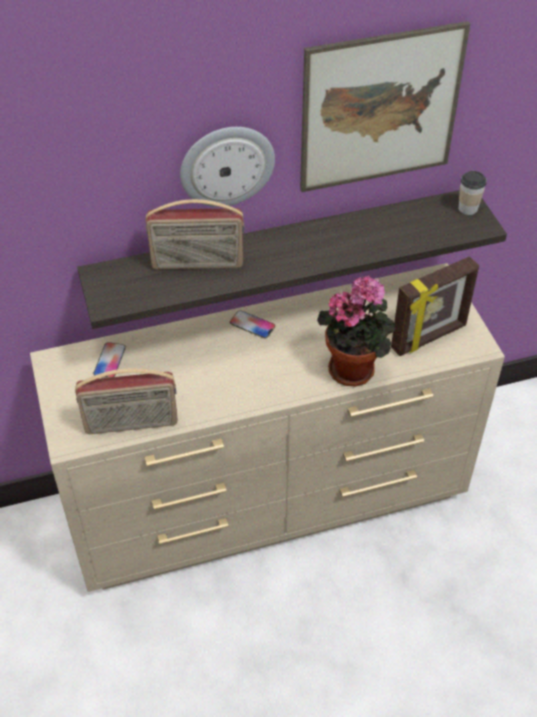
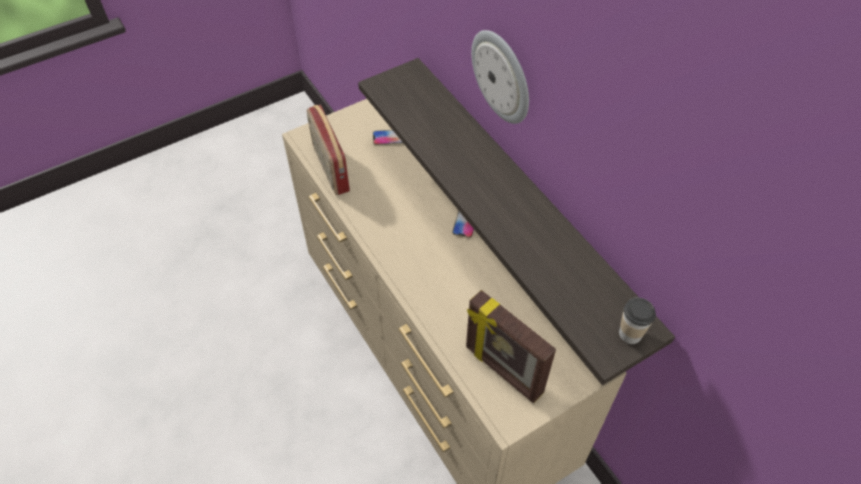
camera: 75 degrees right, 5 degrees up
(197, 264) = (448, 128): radio -> none
(355, 368) = (439, 311): potted plant -> none
(380, 109) = (613, 153): picture -> none

